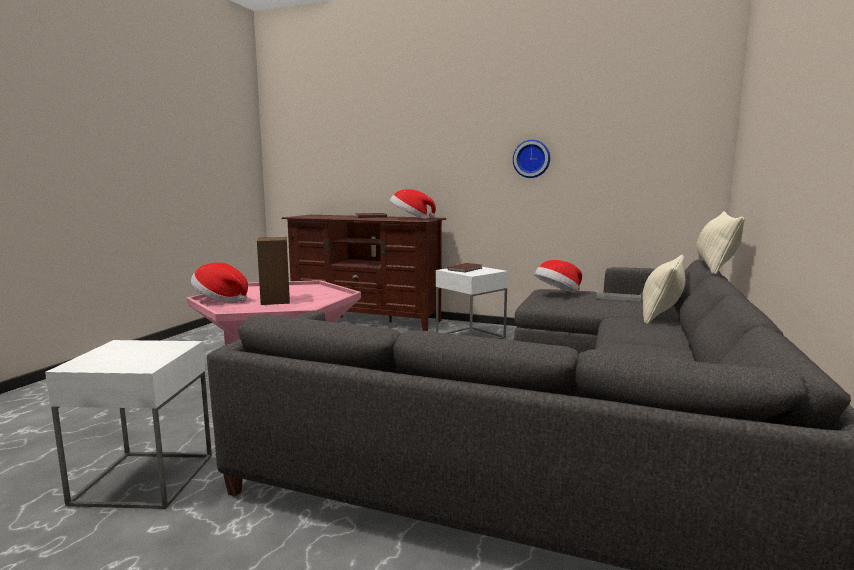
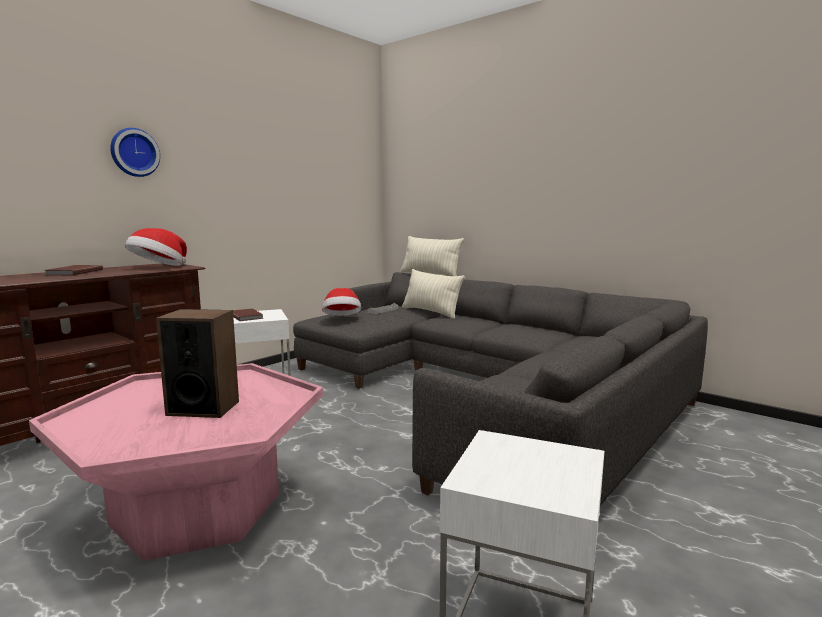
camera: 70 degrees left, 0 degrees up
(220, 300) = (129, 445): hat -> none
(531, 159) = (255, 192): wall clock -> wall clock (134, 152)

